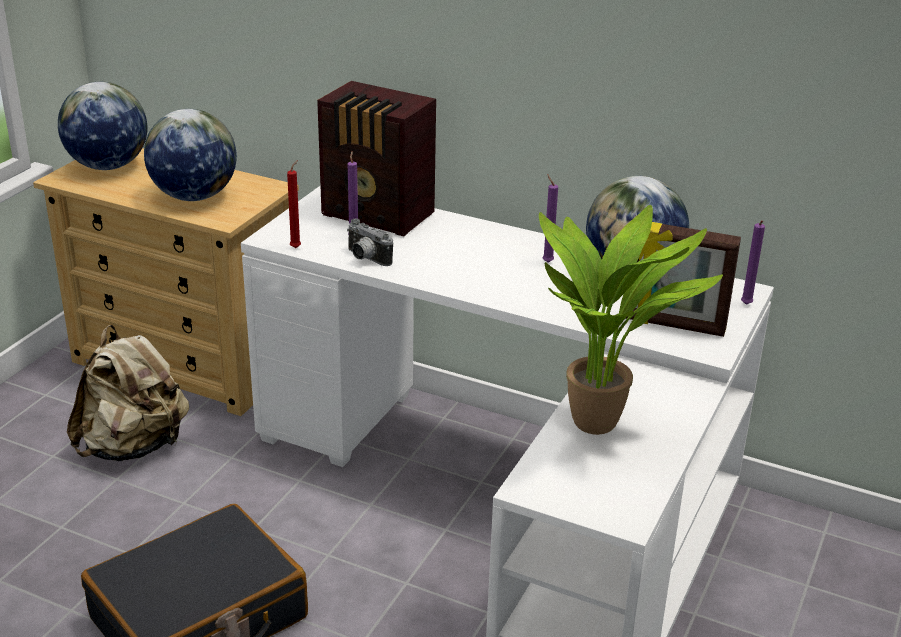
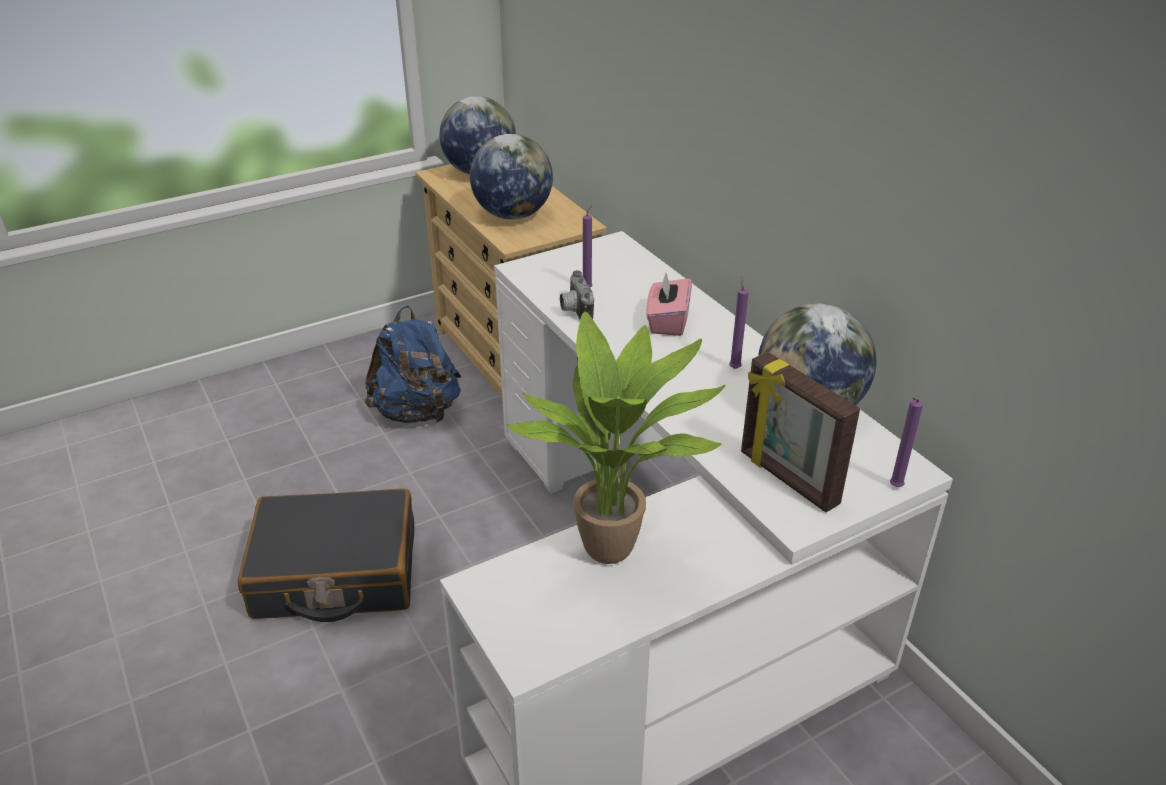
camera: 35 degrees right, 5 degrees up
(133, 446) = (417, 412): beige backpack -> blue backpack
(297, 247) = (531, 283): red candle -> none
(379, 215) = (632, 274): radio -> none
(454, 244) = (667, 322): none -> pink tissue box

